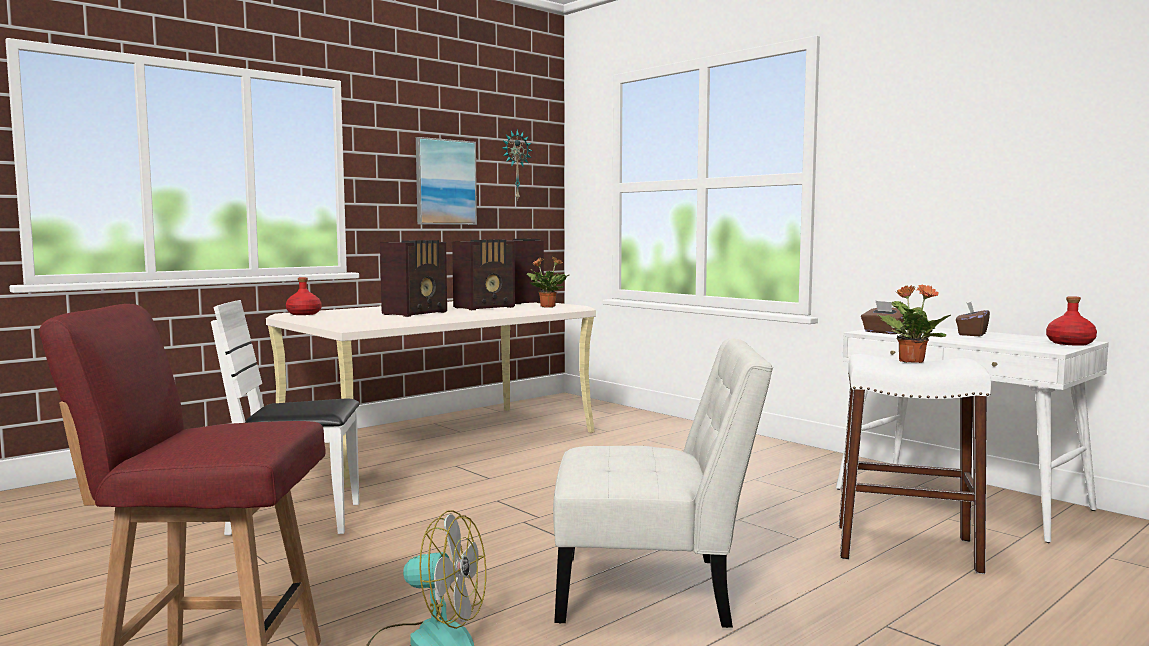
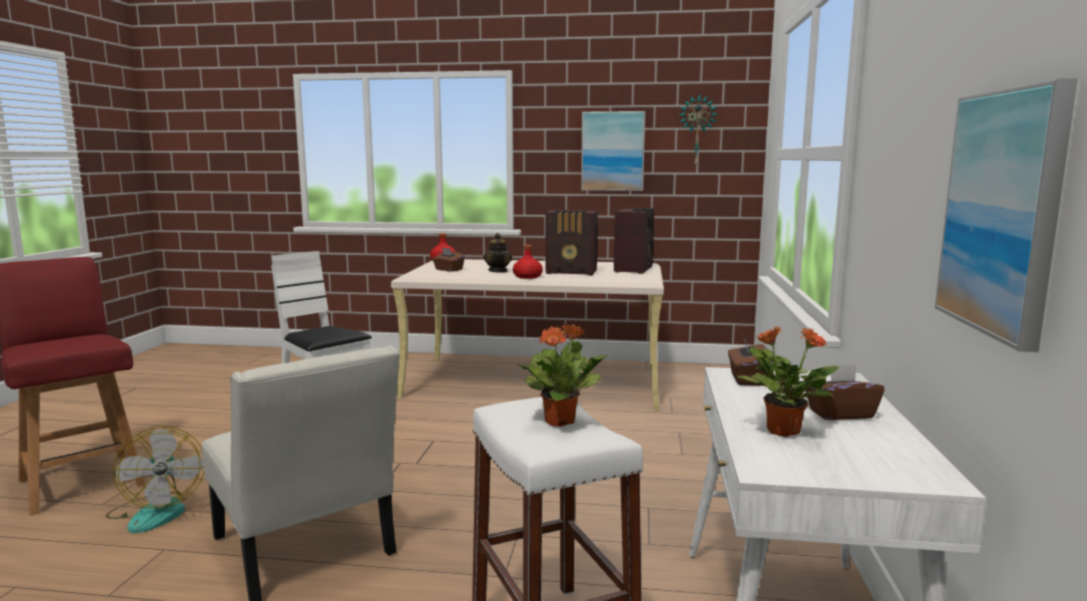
camera: 50 degrees right, 5 degrees up
(360, 317) = (448, 270): none -> brown tissue box
(416, 313) = (498, 271): radio -> teapot
(547, 306) = (618, 279): potted plant -> potted plant (782, 430)
(1070, 343) = (887, 473): red bottle -> red bottle (528, 277)
(1073, 197) = (1003, 212): none -> picture

